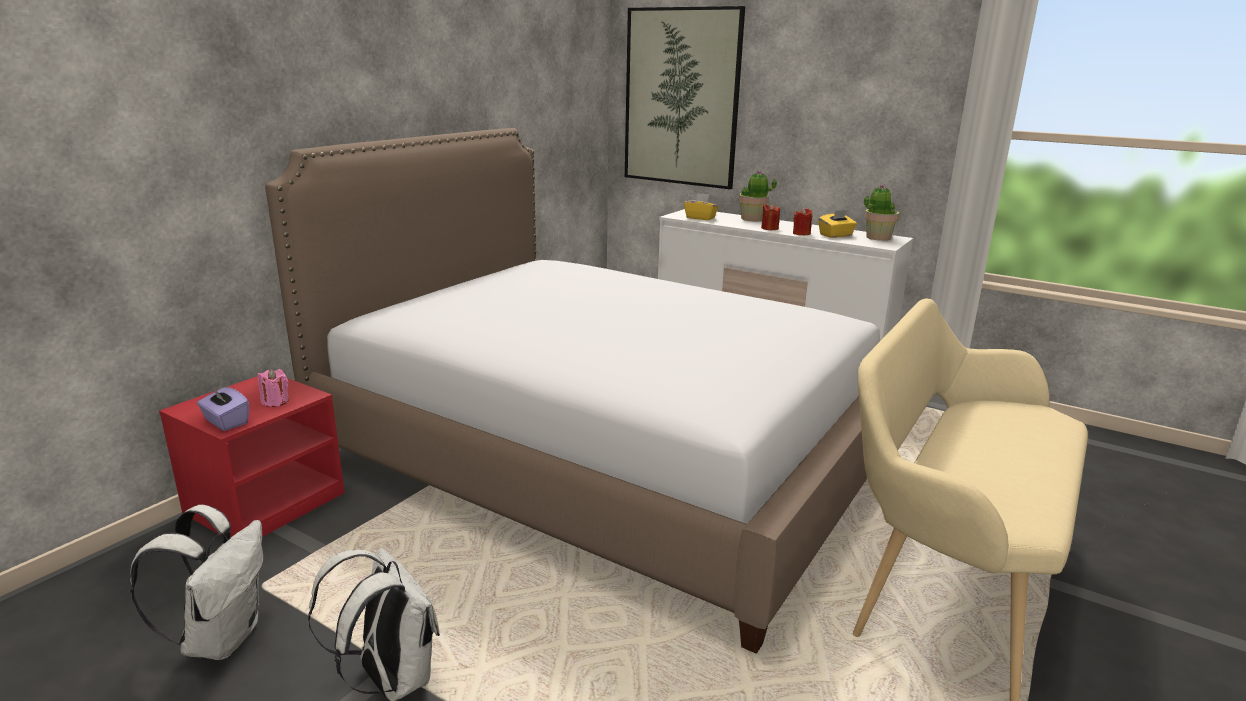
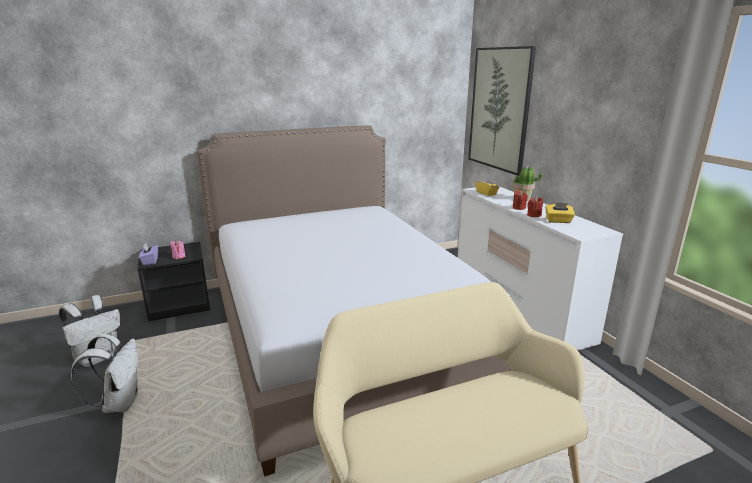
camera: 35 degrees right, 0 degrees up
(266, 503) = (180, 304): red nightstand -> black nightstand
(878, 238) = (589, 228): potted plant -> none

